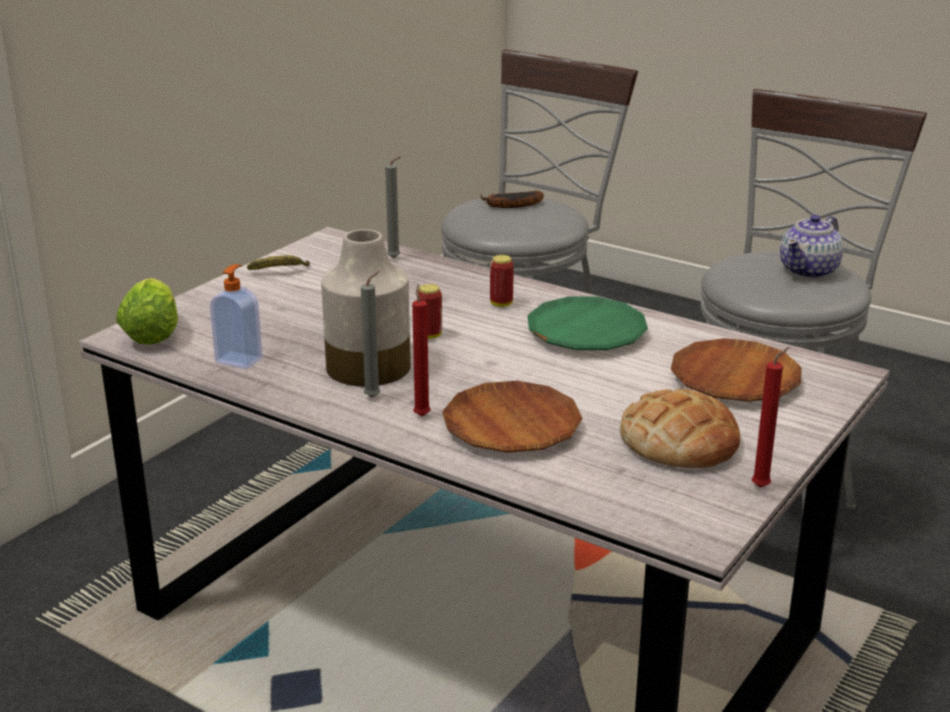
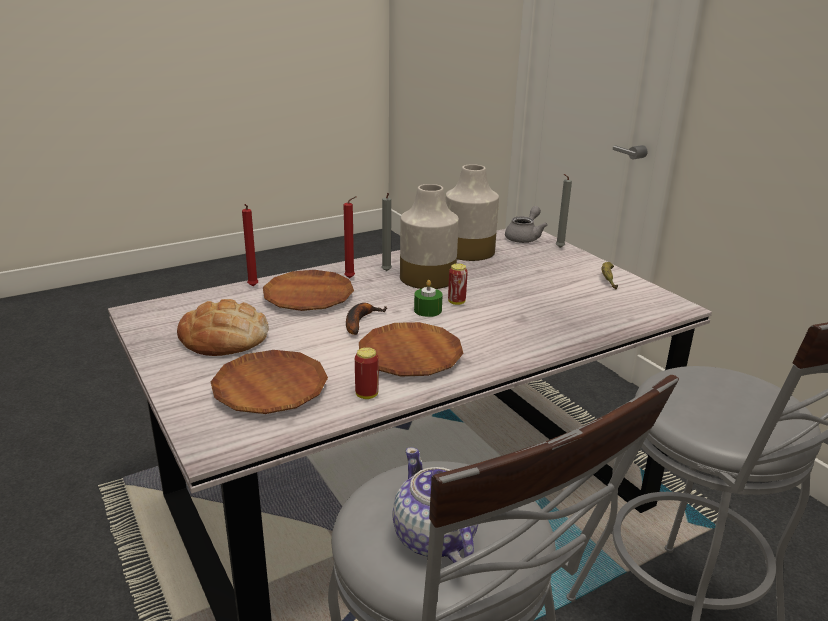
camera: 115 degrees right, 0 degrees up
(153, 333) = (524, 237): lettuce -> grey teapot
(240, 360) = (469, 250): soap dispenser -> beige vase
(395, 258) = (617, 321): grey candle -> grey candle (558, 248)
(469, 346) = (427, 310): none -> green candle
(501, 304) = (492, 338): can -> can (367, 395)
(510, 206) = (748, 402): banana -> banana (360, 321)
(586, 332) = (410, 356): green plate -> brown plate
(763, 486) = (144, 344): red candle -> red candle (252, 287)

